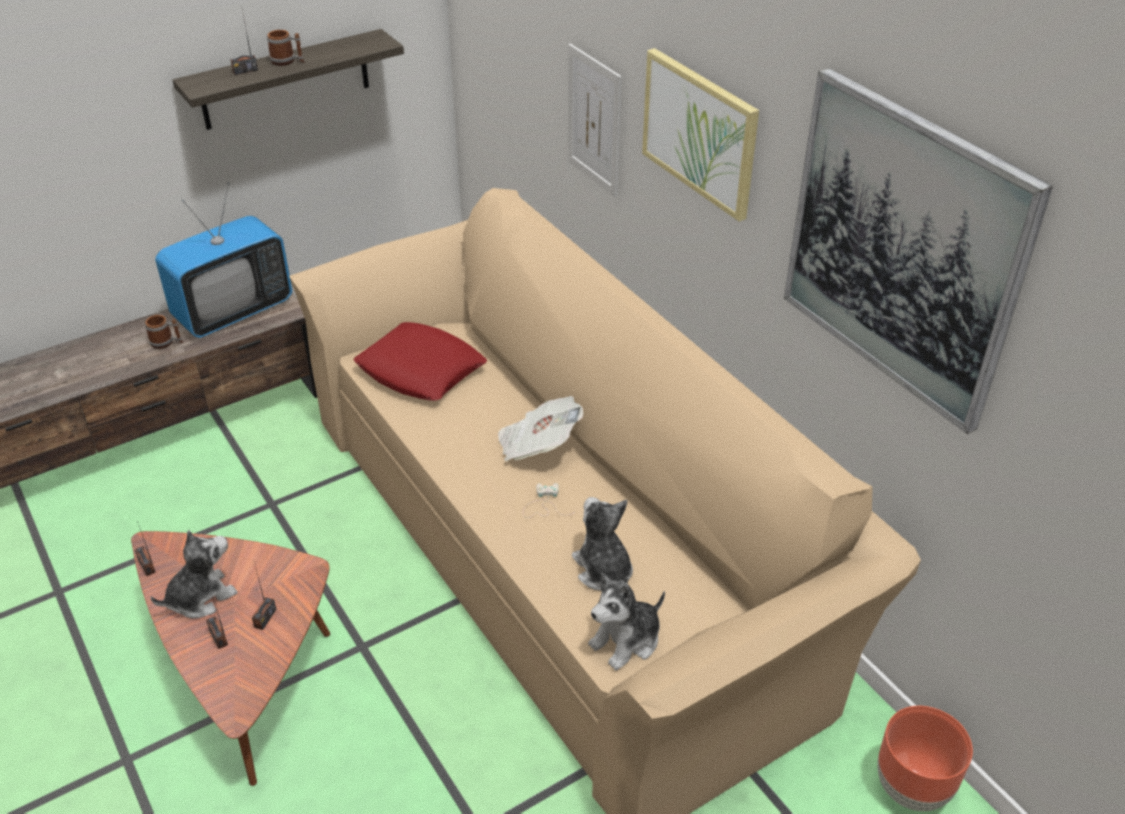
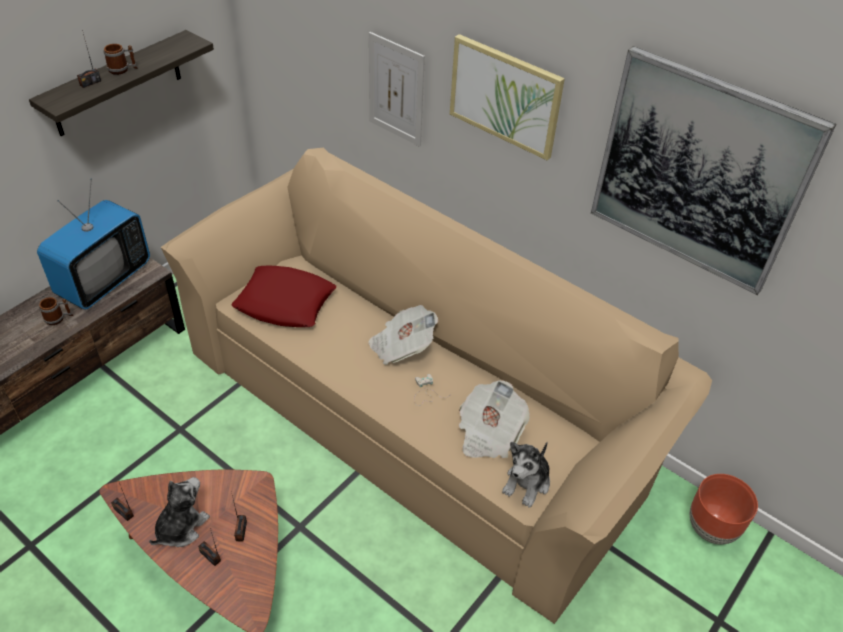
camera: 20 degrees left, 5 degrees up
(603, 570) = (488, 433): plush toy -> newspaper

